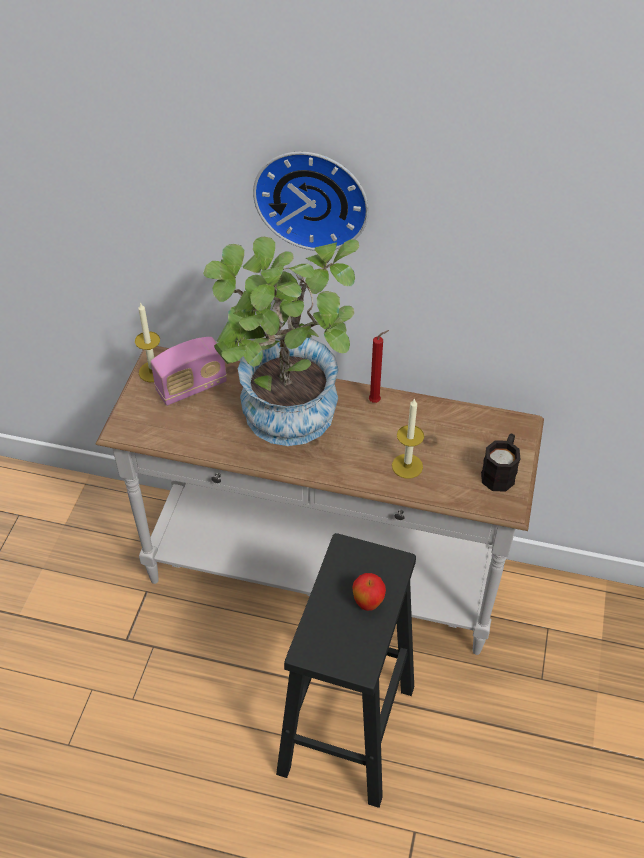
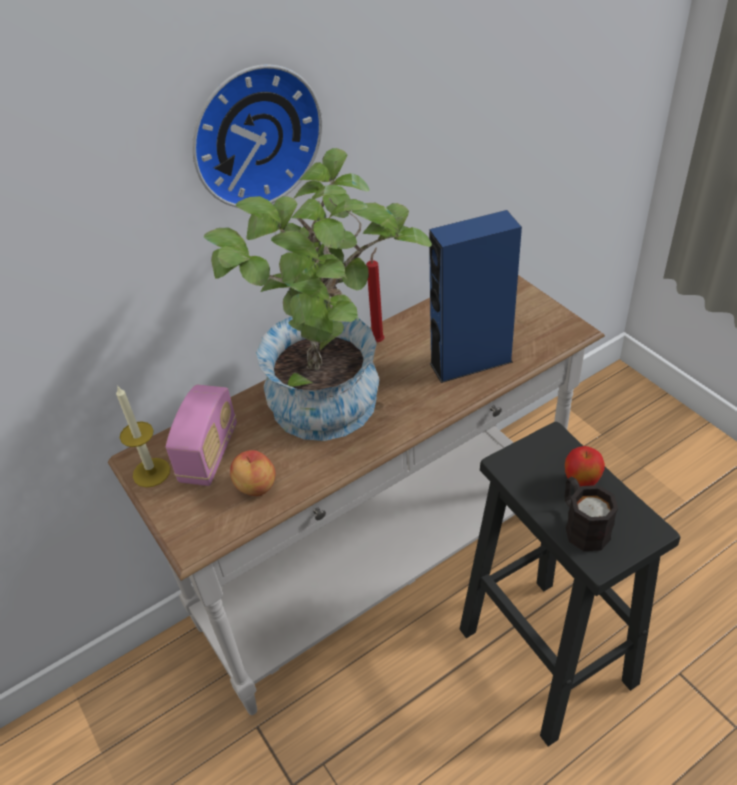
camera: 45 degrees left, 5 degrees down
(187, 428) = (255, 487): none -> apple
(407, 466) = (470, 362): candle -> blue speaker
(500, 472) = (534, 314): black mug -> black mug (582, 525)

